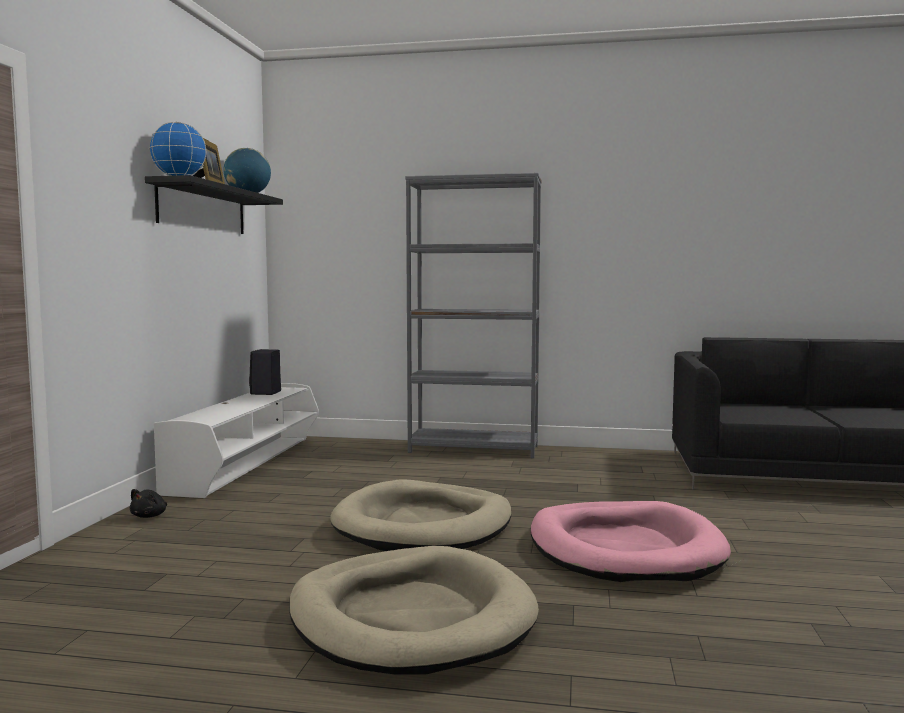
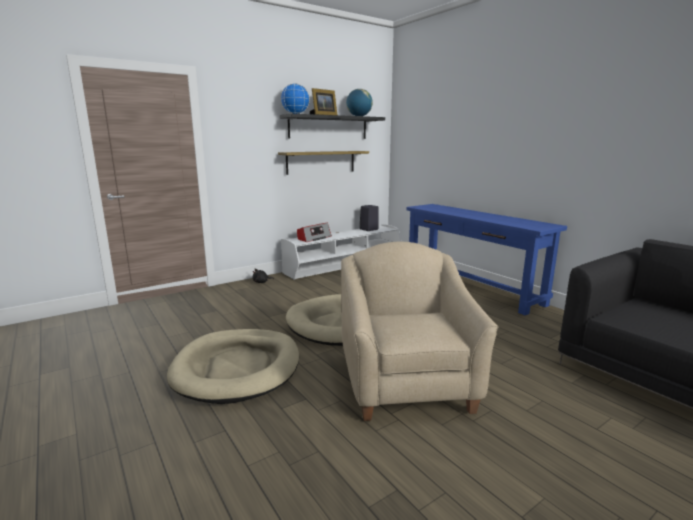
camera: 45 degrees right, 10 degrees up
(196, 271) = (321, 162): none -> shelf
(210, 414) = (314, 238): none -> radio
(474, 449) = (470, 287): grey bookcase -> blue console table
(624, 549) = (406, 382): pink dog bed -> beige armchair

